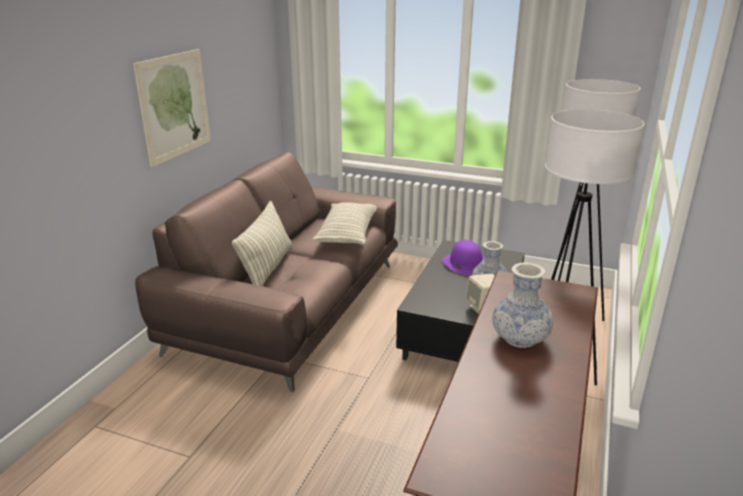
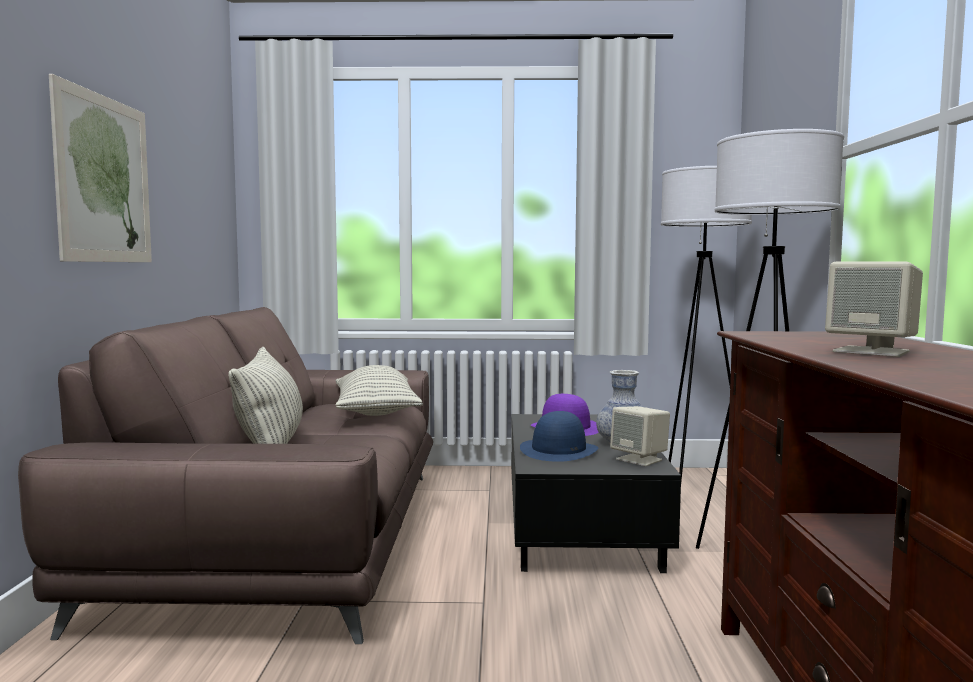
camera: 20 degrees left, 20 degrees down
(441, 289) = (559, 450): none -> blue hat
(520, 339) = (872, 352): vase -> beige speaker

